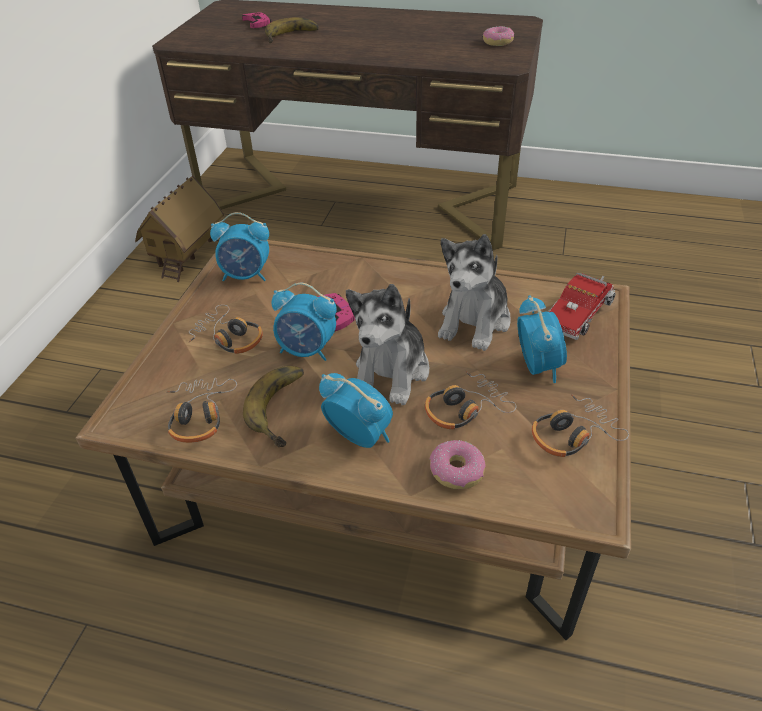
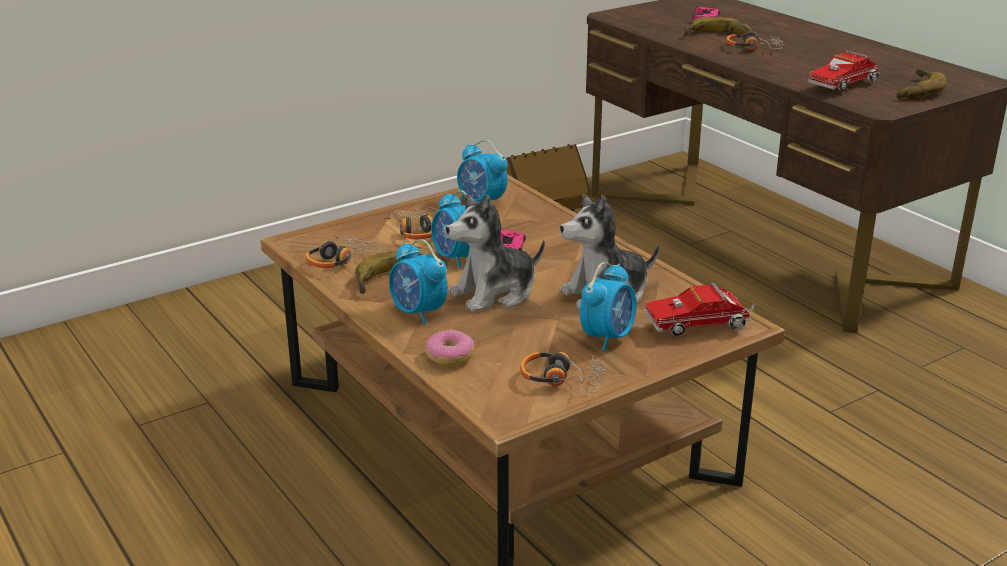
camera: 40 degrees right, 15 degrees down
(359, 436) = (418, 313): alarm clock -> alarm clock turned 150 degrees clockwise
(450, 52) = (844, 84): none -> toy truck
(465, 409) = (511, 333): headphones -> headphones (754, 48)
(497, 42) = (912, 90): donut -> banana

